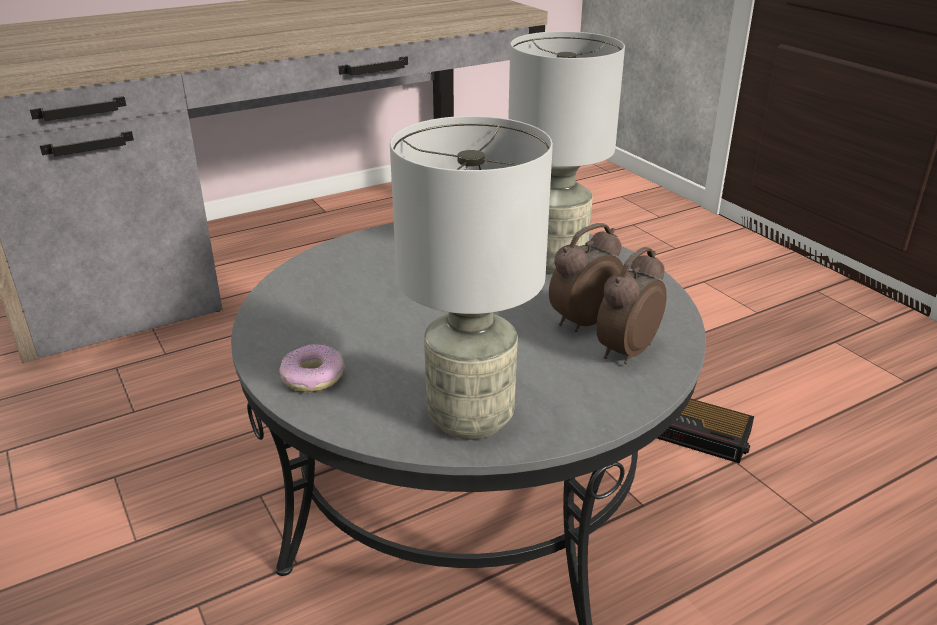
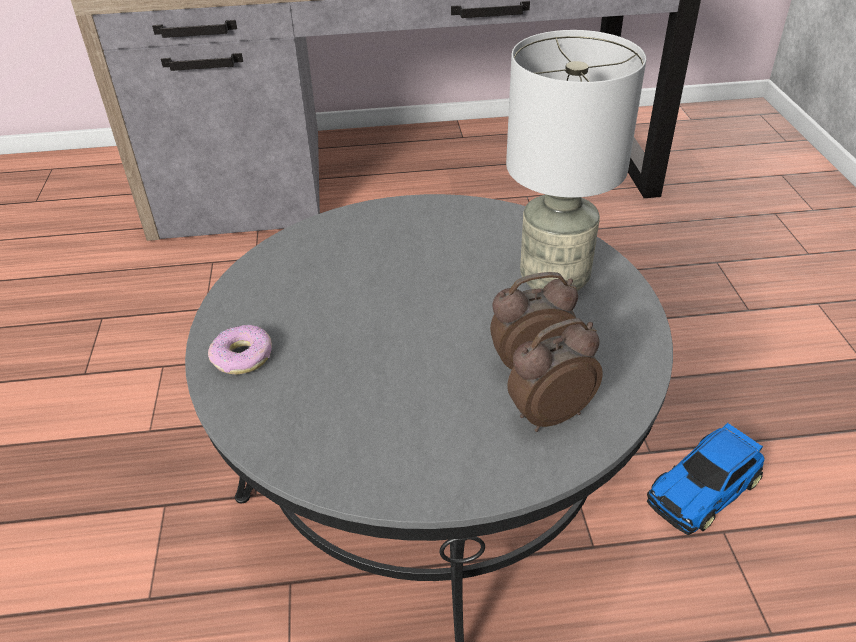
camera: 25 degrees right, 10 degrees up
(472, 417) = (346, 447): grey table lamp -> none
(702, 434) = (705, 488): alarm clock -> toy car

